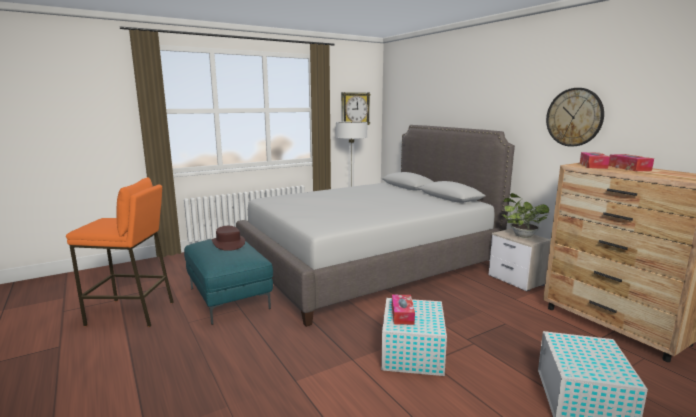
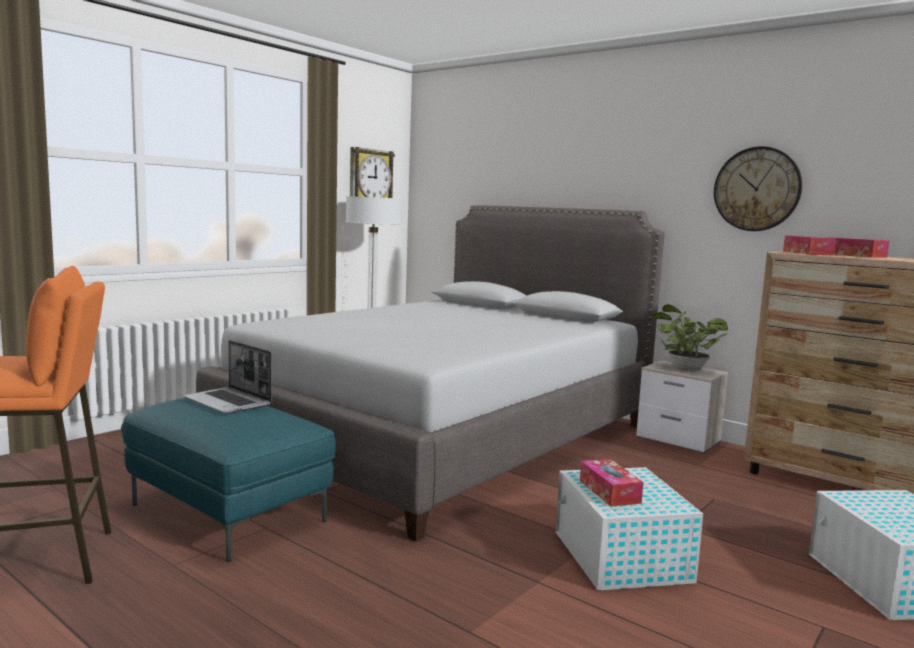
camera: 20 degrees left, 5 degrees down
(228, 243) = (229, 402): brown hat -> laptop

